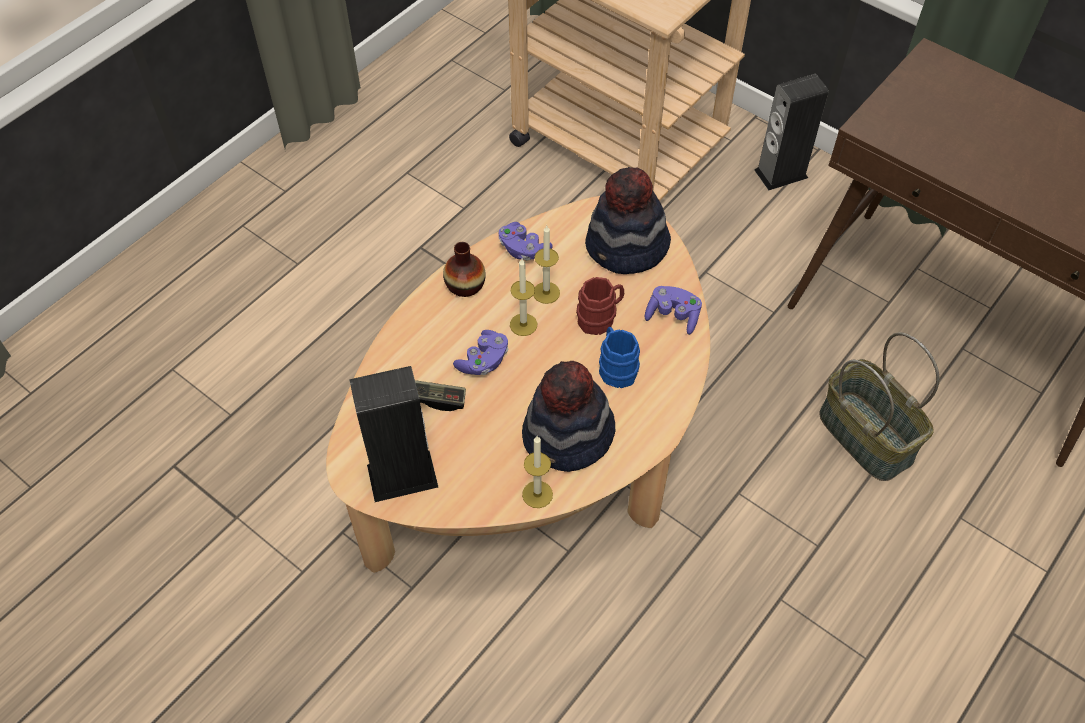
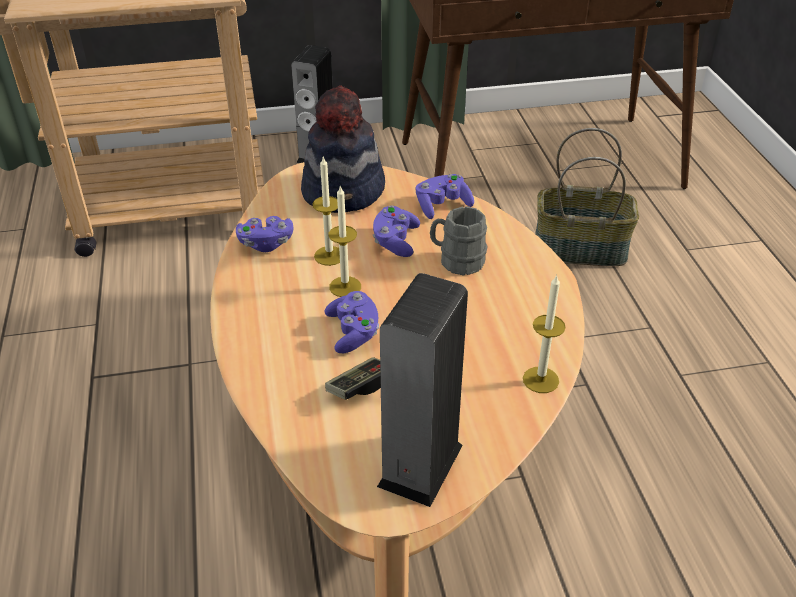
camera: 50 degrees left, 15 degrees down
(465, 285) = (253, 297): vase -> none
(568, 437) = (498, 326): hat -> none
(600, 318) = (395, 241): red mug -> purple game controller
(616, 367) = (456, 261): blue mug -> grey mug

